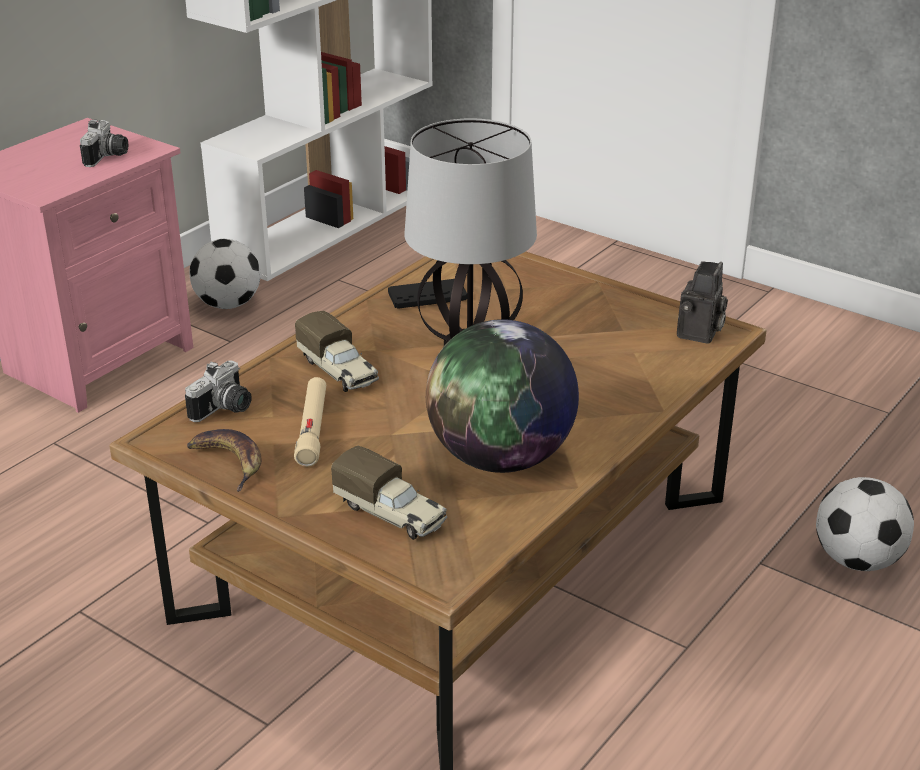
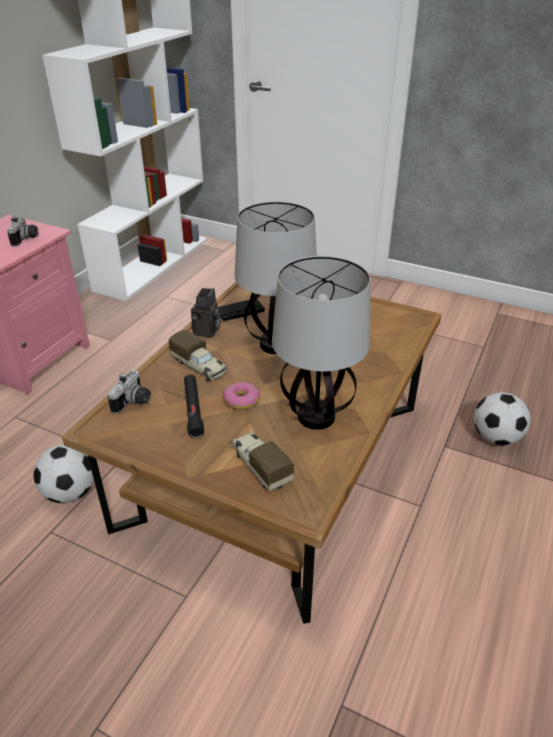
camera: 10 degrees left, 5 degrees up
(228, 305) = (105, 317): football -> football (71, 492)
(229, 462) = (145, 441): banana -> none
(312, 428) = (193, 409): beige flashlight -> black flashlight
(390, 424) = (241, 401): none -> donut
(391, 514) = (260, 467): toy truck -> toy truck turned 150 degrees counterclockwise
(501, 458) = (317, 417): globe -> table lamp
(699, 334) = (405, 320): camera -> camera (207, 331)

